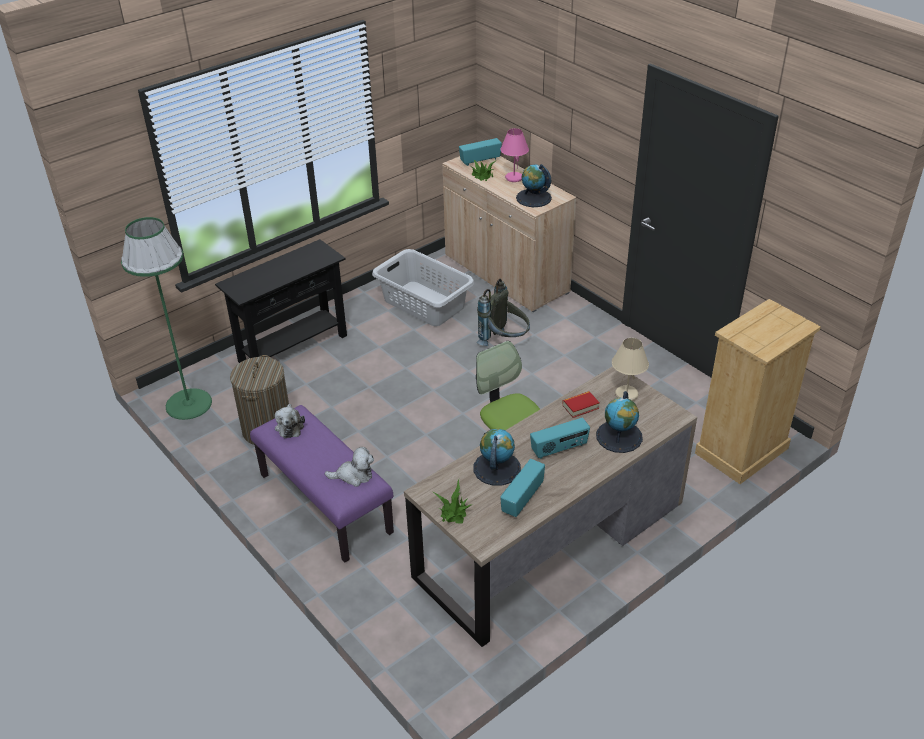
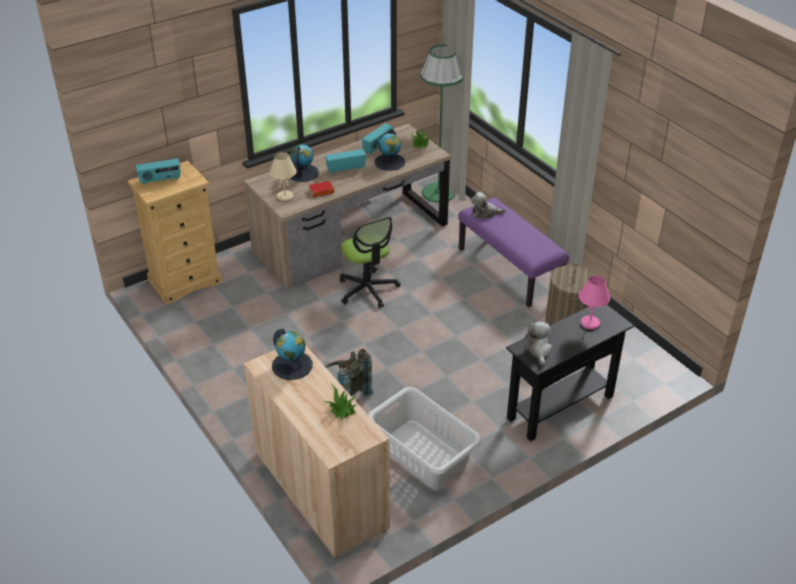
camera: 175 degrees left, 0 degrees up
(188, 404) = (645, 356): green floor lamp -> green floor lamp (438, 192)
(289, 426) = (537, 247): plush toy -> plush toy (538, 350)
(480, 160) = (339, 438): radio -> radio (160, 180)
(513, 178) = (305, 401): pink table lamp -> pink table lamp (590, 323)

